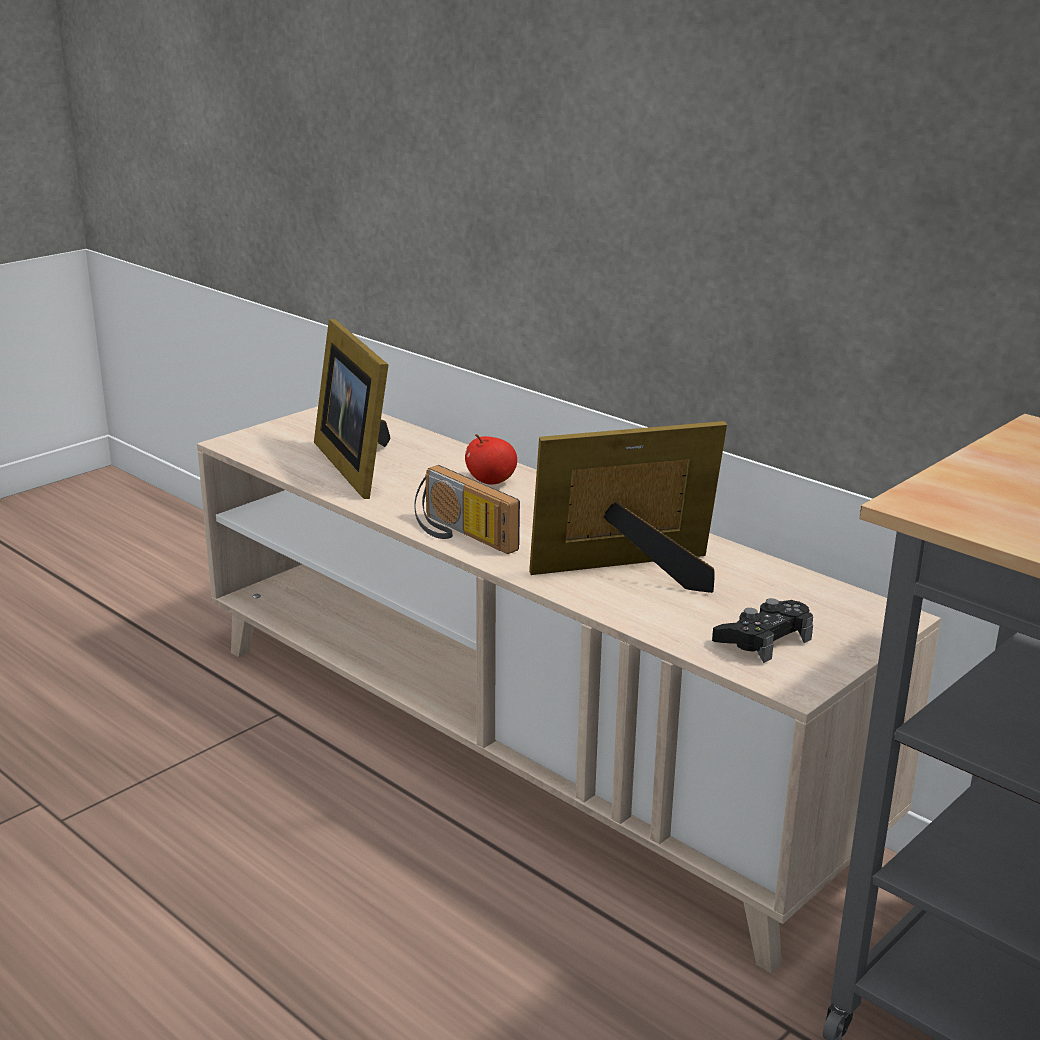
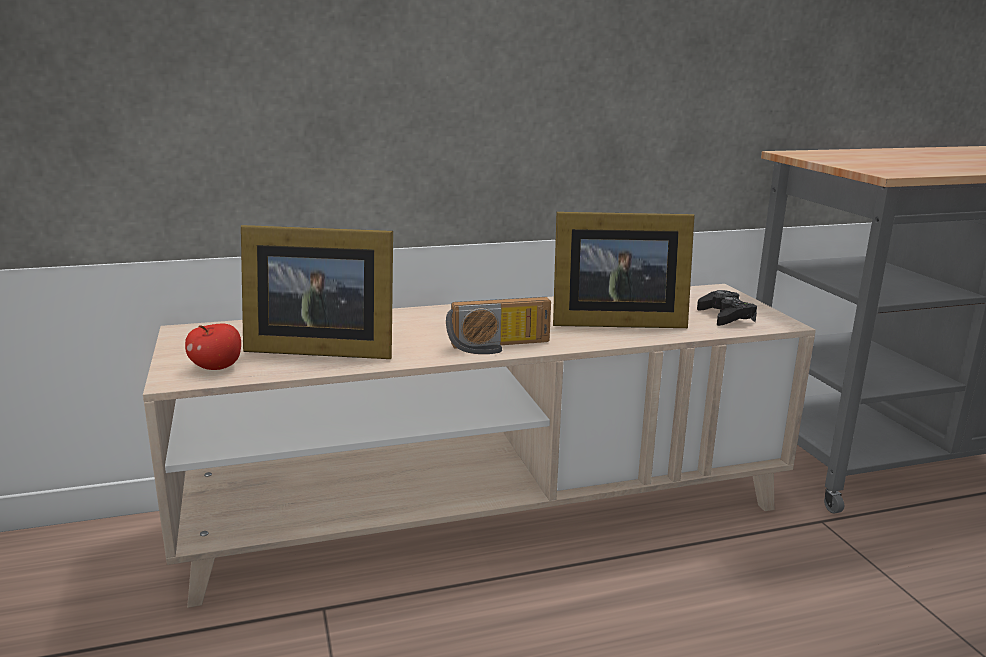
camera: 60 degrees left, 5 degrees down
(491, 481) = (419, 320): apple -> apple (217, 367)
(632, 573) = (613, 321): picture frame -> picture frame turned 105 degrees counterclockwise

